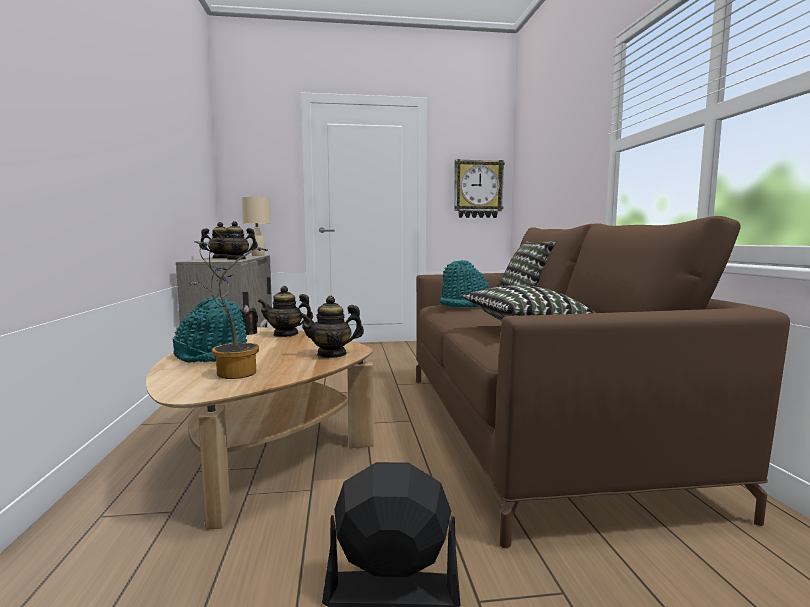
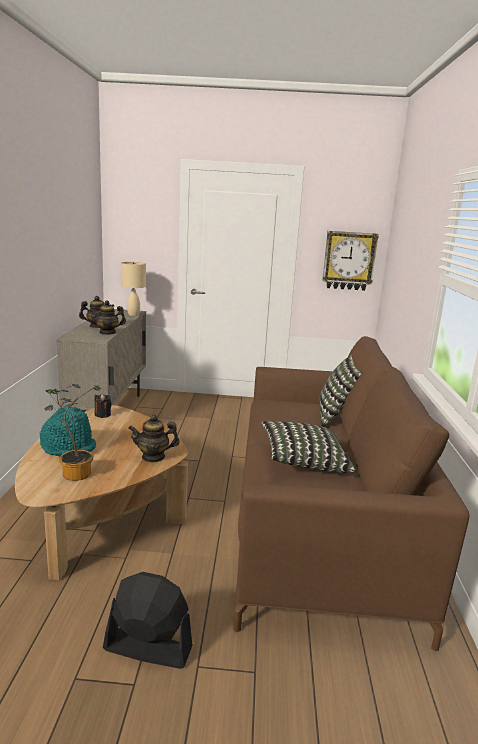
camera: 10 degrees right, 10 degrees up
(286, 334) = (131, 421): teapot -> none
(465, 305) = (285, 409): turquoise hat -> none

